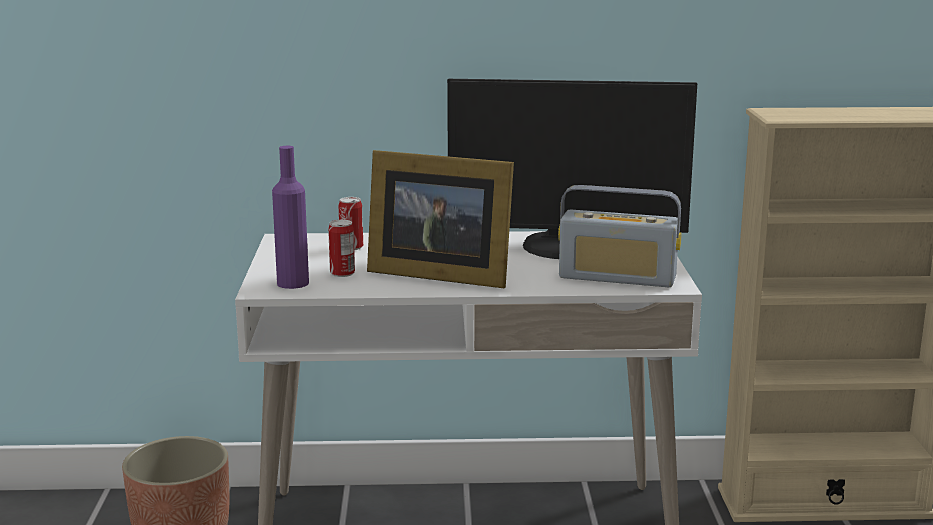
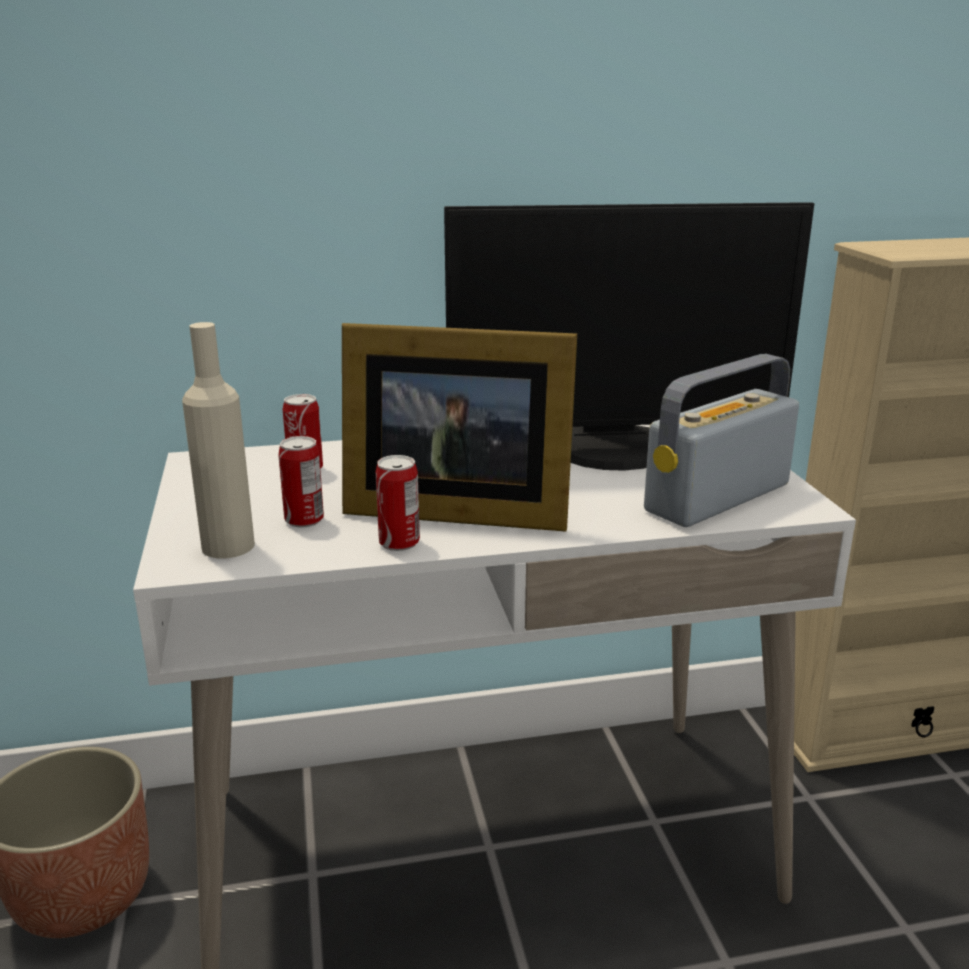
camera: 10 degrees left, 5 degrees up
(293, 283) = (228, 546): purple bottle -> beige bottle
(396, 287) = (399, 542): none -> can
(617, 277) = (717, 498): radio -> radio turned 135 degrees clockwise

